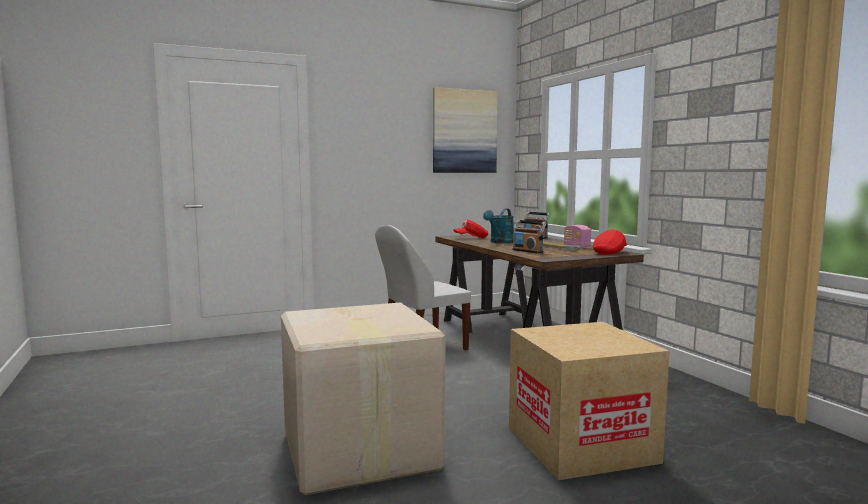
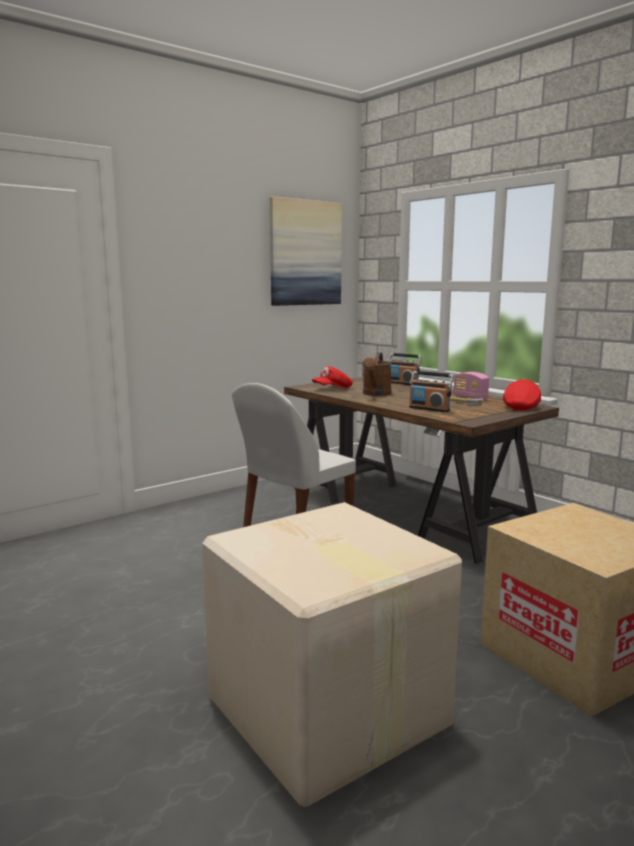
camera: 15 degrees left, 5 degrees up
(500, 242) = (375, 394): turquoise watering can -> brown watering can

